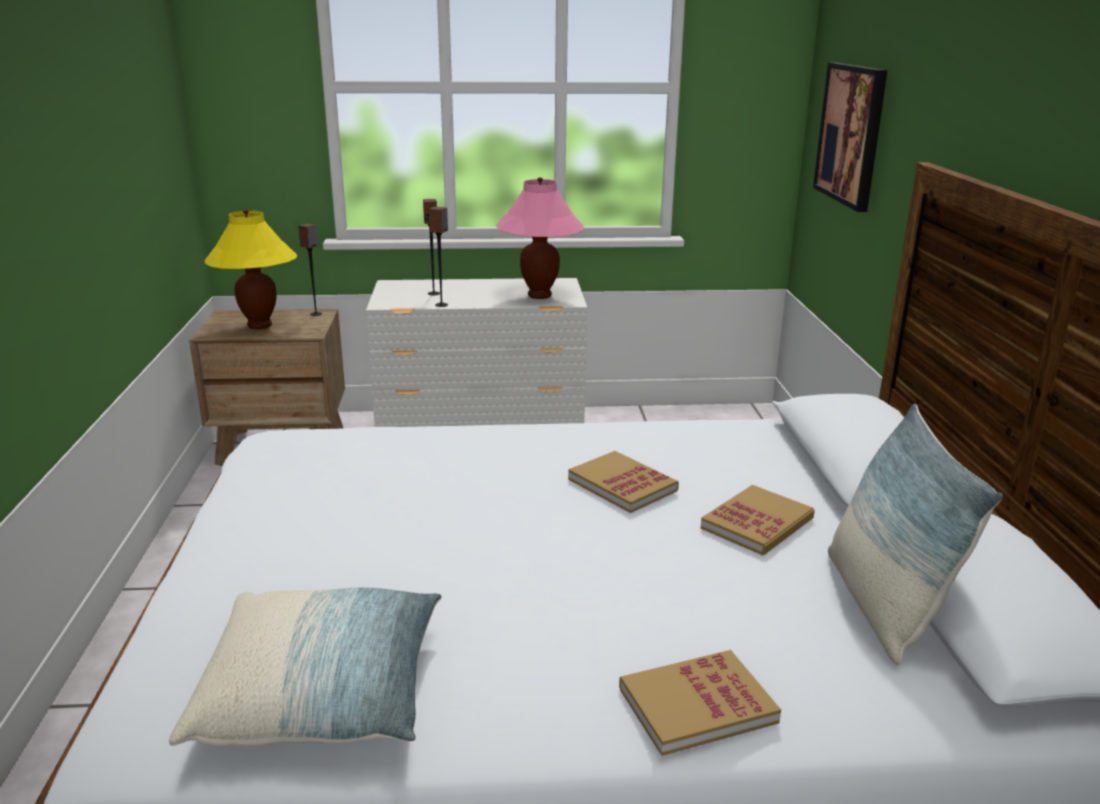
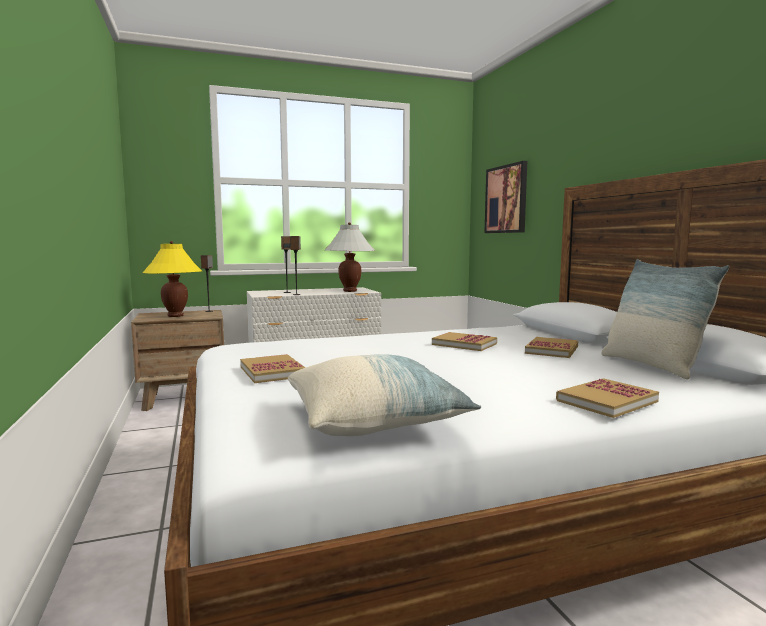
camera: 15 degrees left, 15 degrees down
(277, 534) = (272, 371): none -> book
(539, 296) = (350, 291): pink table lamp -> white table lamp

